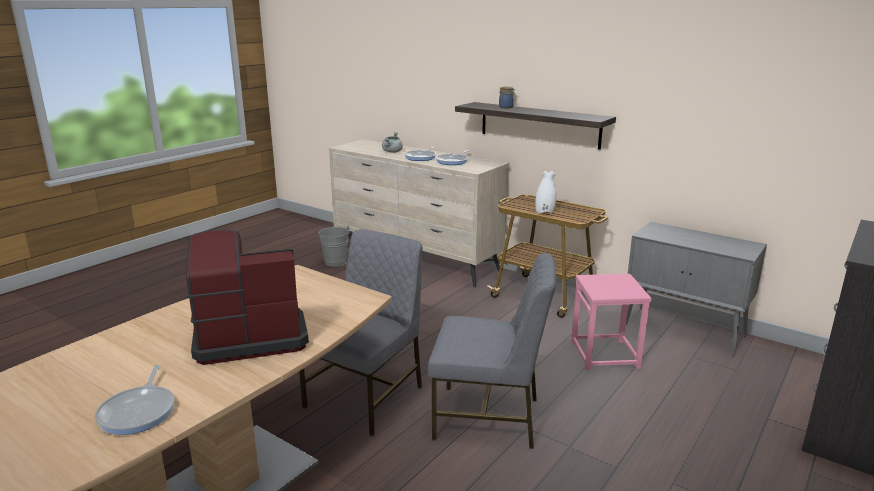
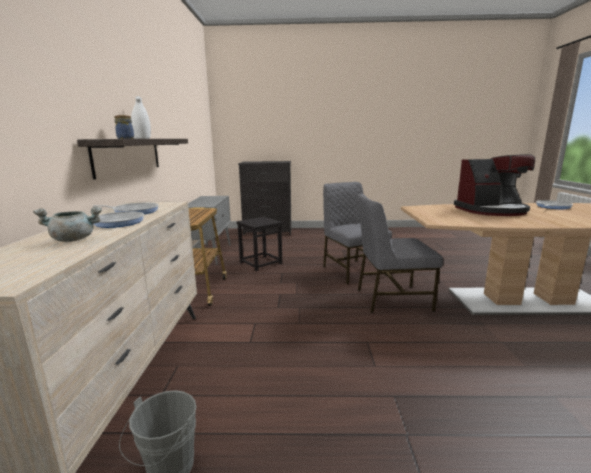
camera: 125 degrees left, 5 degrees down
(249, 337) = (491, 210): coffee machine -> coffee machine turned 45 degrees counterclockwise
(545, 212) = (199, 215): white vase -> white vase (142, 138)
(605, 355) = (260, 263): pink stool -> black stool

